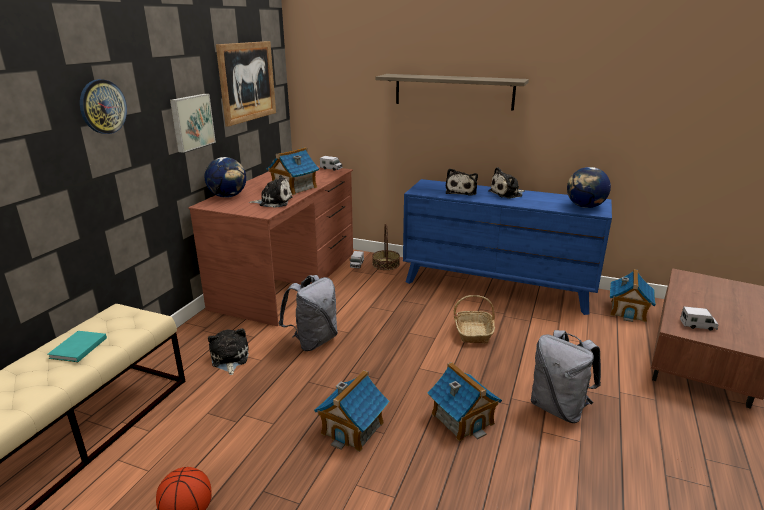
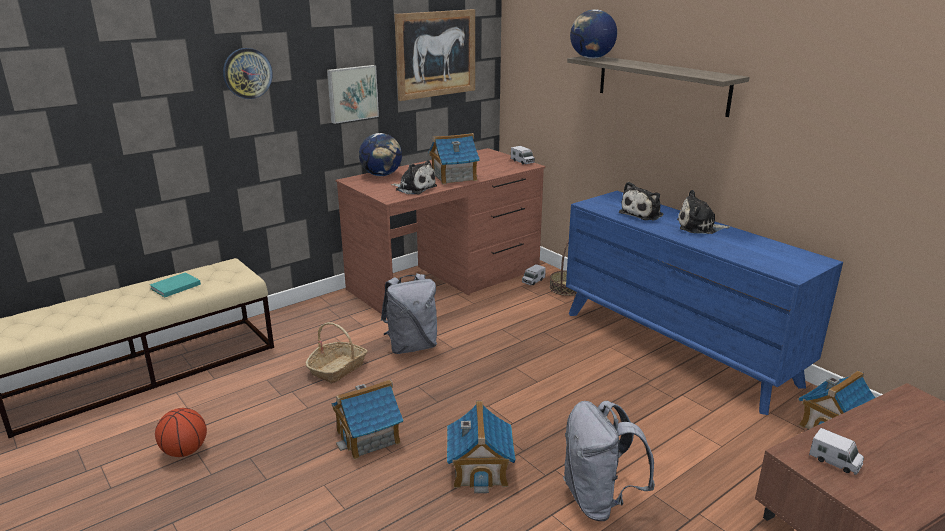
camera: 30 degrees right, 0 degrees up
(229, 359) = (325, 340): plush toy -> none
(473, 332) = (588, 389): basket -> basket (338, 368)
(585, 207) = (783, 263): globe -> globe (591, 58)

